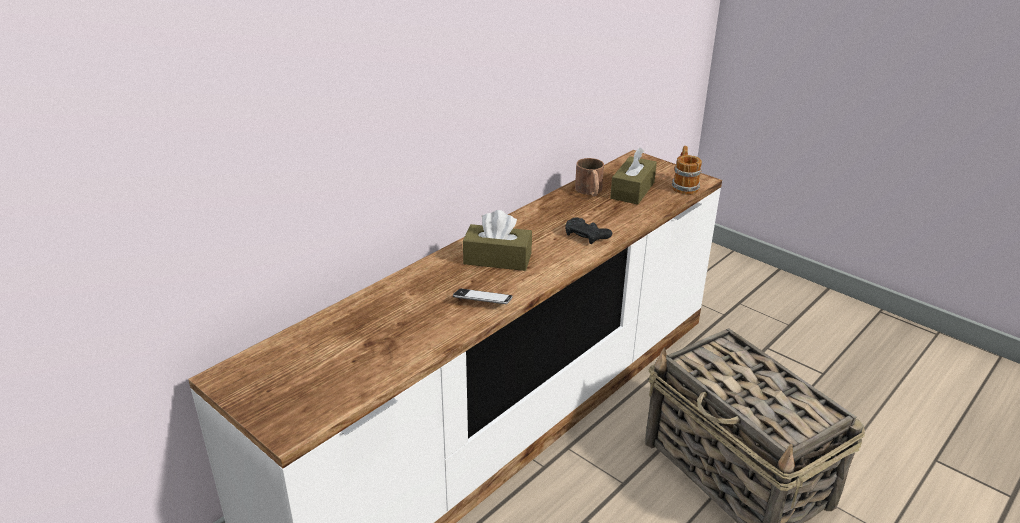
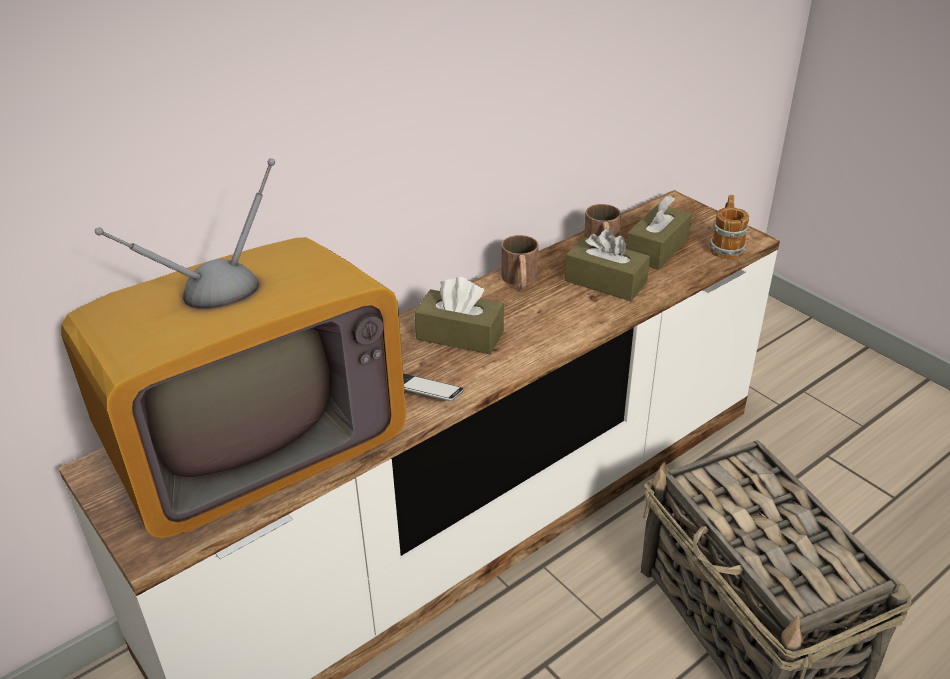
camera: 10 degrees right, 5 degrees up
(352, 349) = (253, 446): none -> television
(533, 218) = (520, 281): none -> brown mug
(586, 235) = (580, 309): black game controller -> none
(600, 215) = (605, 282): none -> brown tissue box

